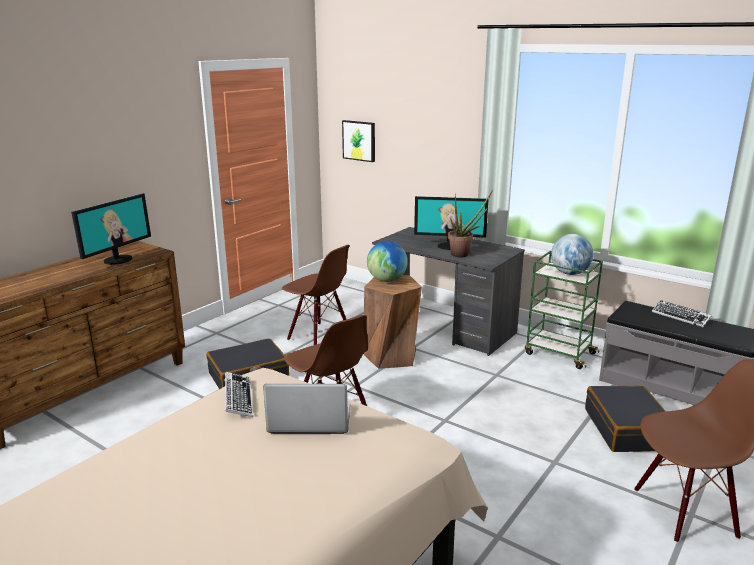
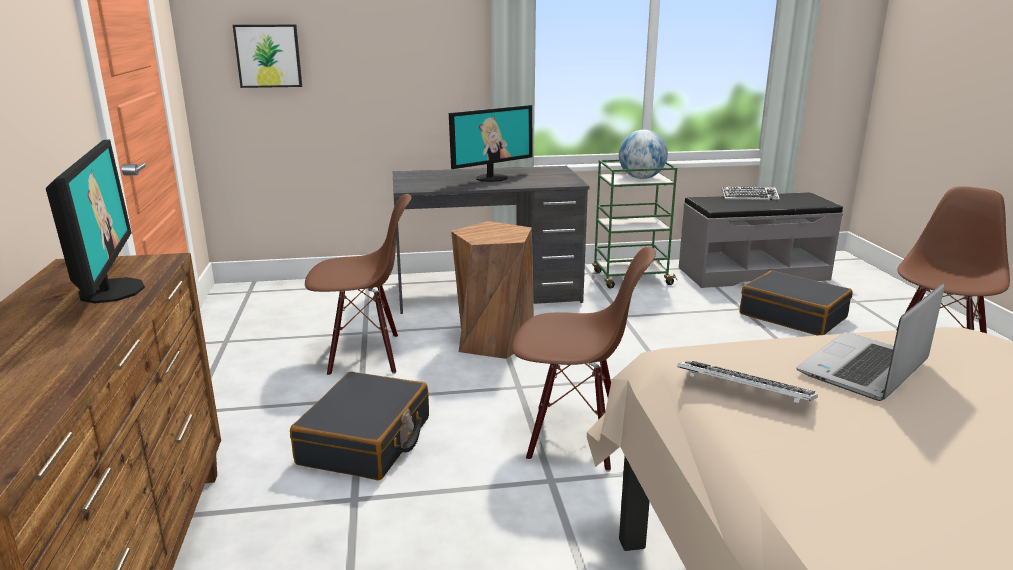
camera: 45 degrees left, 0 degrees up
(387, 280) = (480, 231): globe -> none
(463, 254) = (527, 181): potted plant -> none

